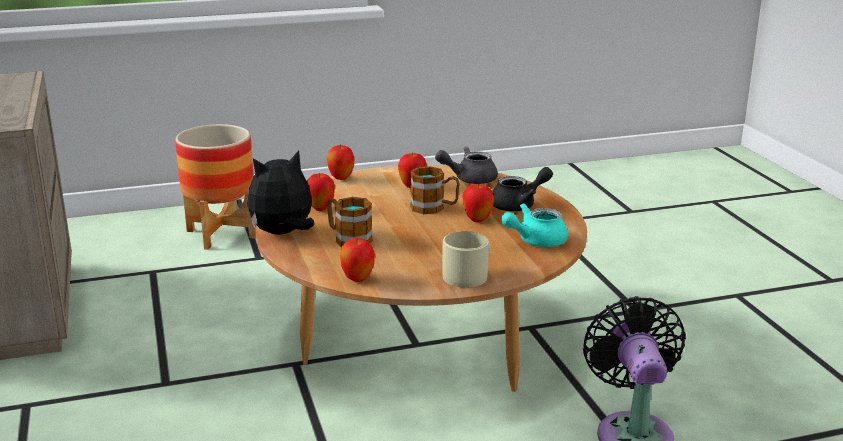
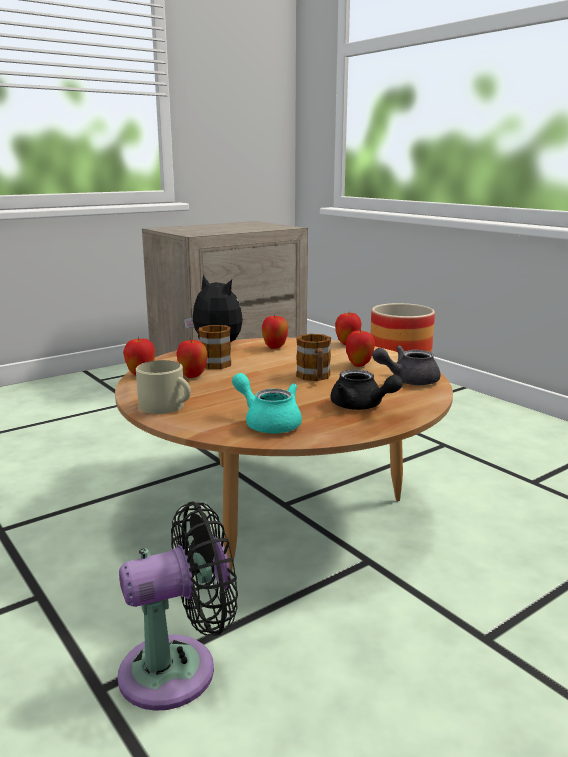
camera: 70 degrees right, 5 degrees down
(469, 179) = (407, 381): grey teapot -> grey teapot turned 75 degrees counterclockwise
(477, 220) = (302, 395): apple -> apple (192, 376)

